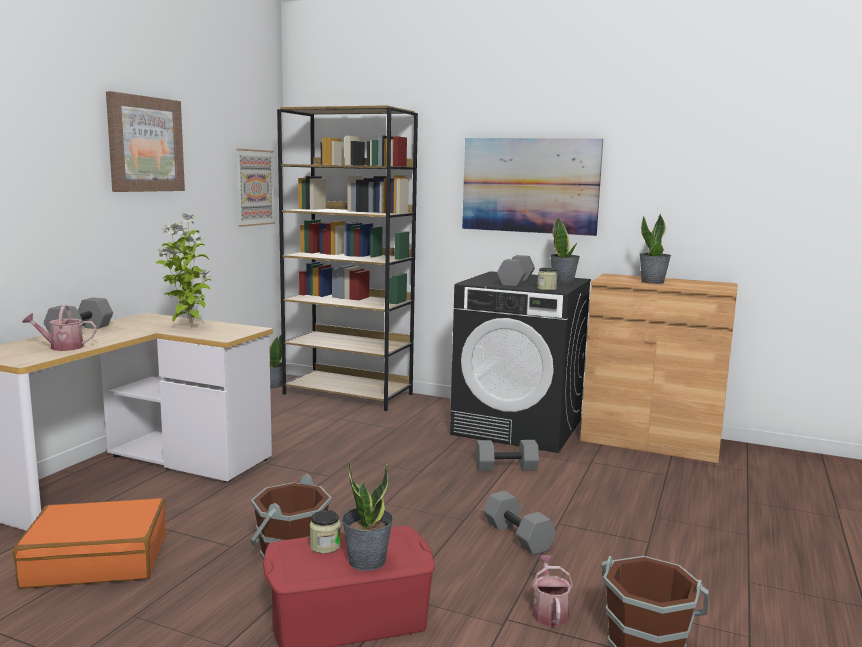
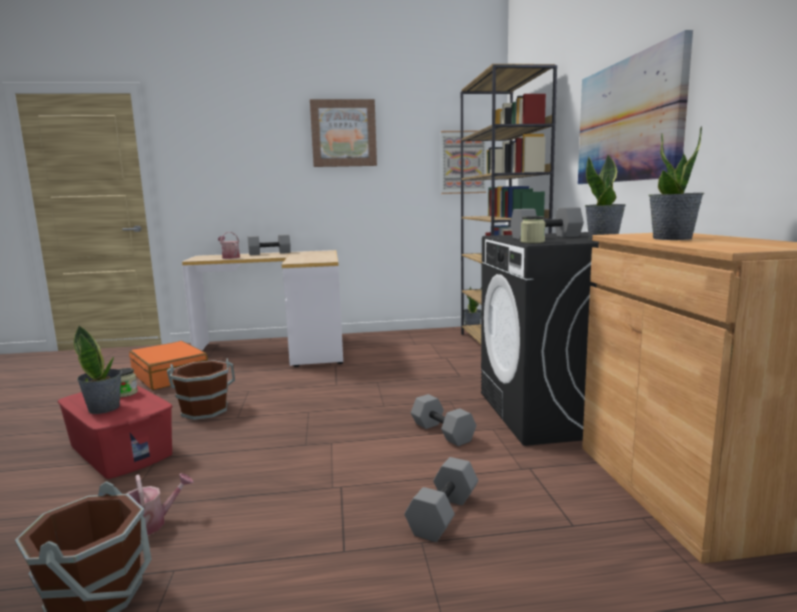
camera: 60 degrees right, 0 degrees up
(189, 327) = (309, 256): potted plant -> none
(519, 536) = (293, 475): grey dumbbell -> grey dumbbell (444, 515)

